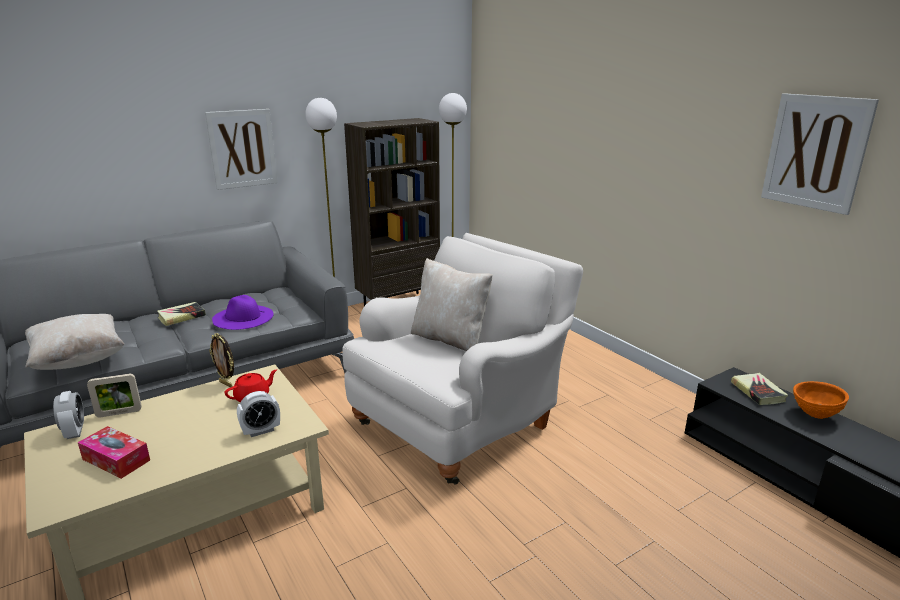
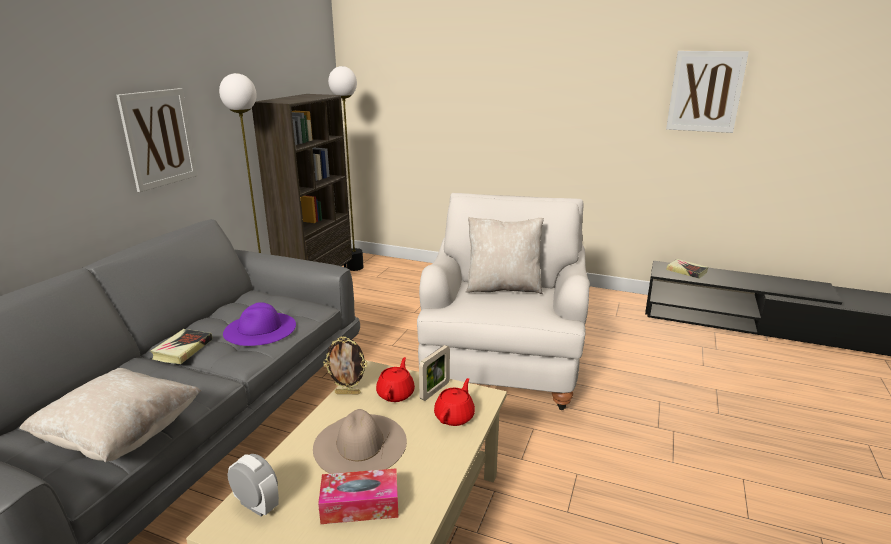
camera: 35 degrees left, 0 degrees up
(119, 413) = (277, 465): picture frame -> picture frame (435, 391)
(177, 421) = (360, 444): none -> beige hat
(261, 431) = (455, 416): alarm clock -> red teapot
(814, 415) = (729, 275): orange bowl -> none

